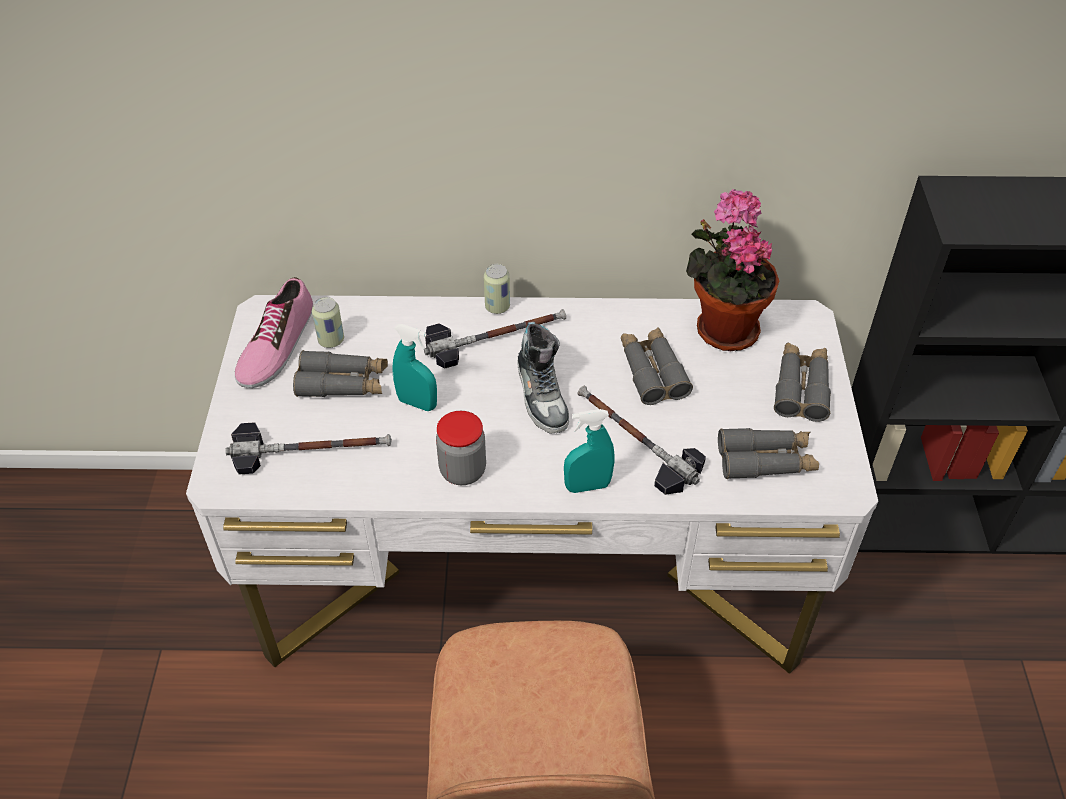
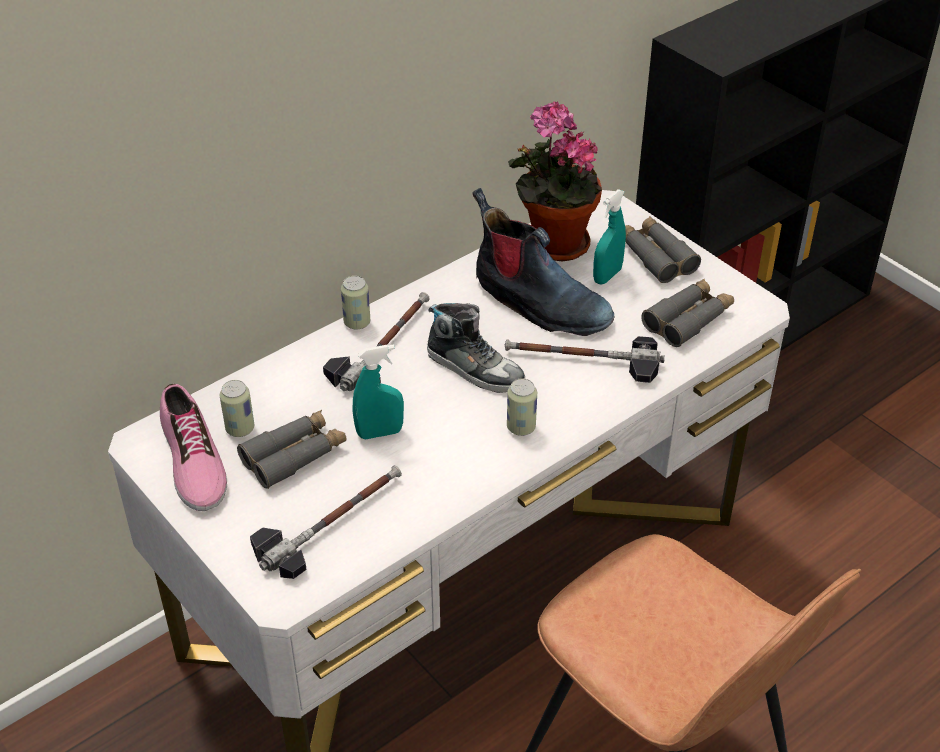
camera: 40 degrees left, 5 degrees down
(462, 471) = (479, 459): jar -> none
(522, 465) = (521, 427): none -> can
(587, 486) = (586, 412): turquoise spray bottle -> turquoise spray bottle (607, 276)
(652, 372) = (538, 304): grey binoculars -> boot

